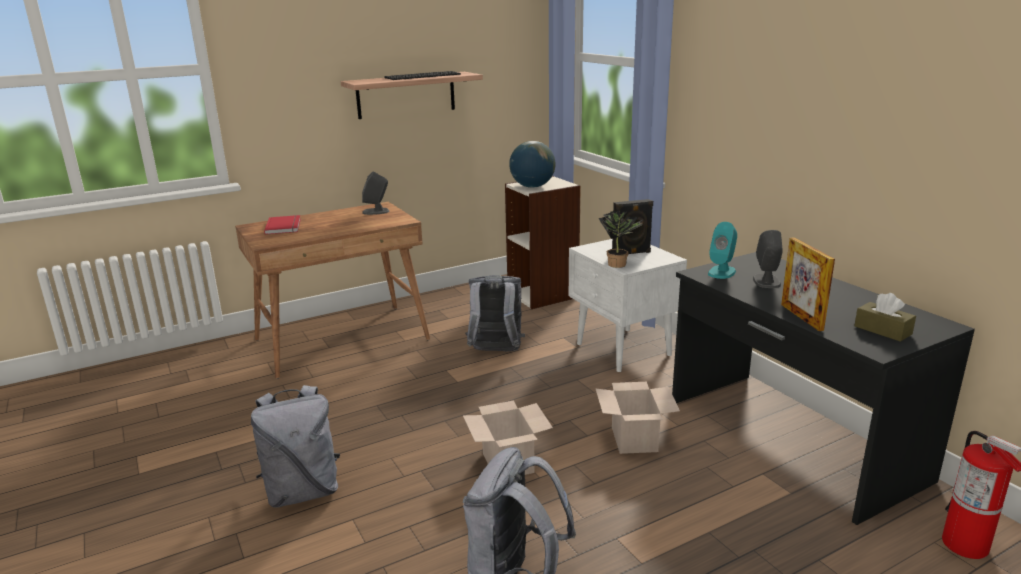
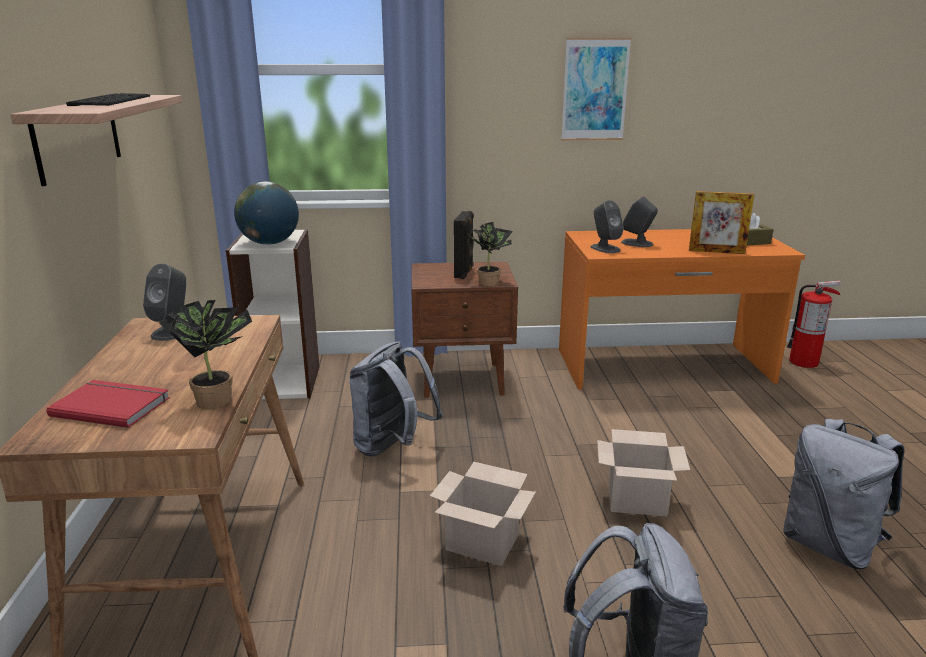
camera: 65 degrees left, 0 degrees up
(301, 239) = (219, 399): none -> potted plant
(623, 350) = (463, 380): white nightstand -> brown nightstand
(635, 440) = (631, 423): cardboard box -> cardboard box (484, 542)
(722, 272) = (605, 248): turquoise speaker -> grey speaker
(790, 439) = (663, 366): black desk -> orange desk
(800, 103) = (595, 90): none -> picture

